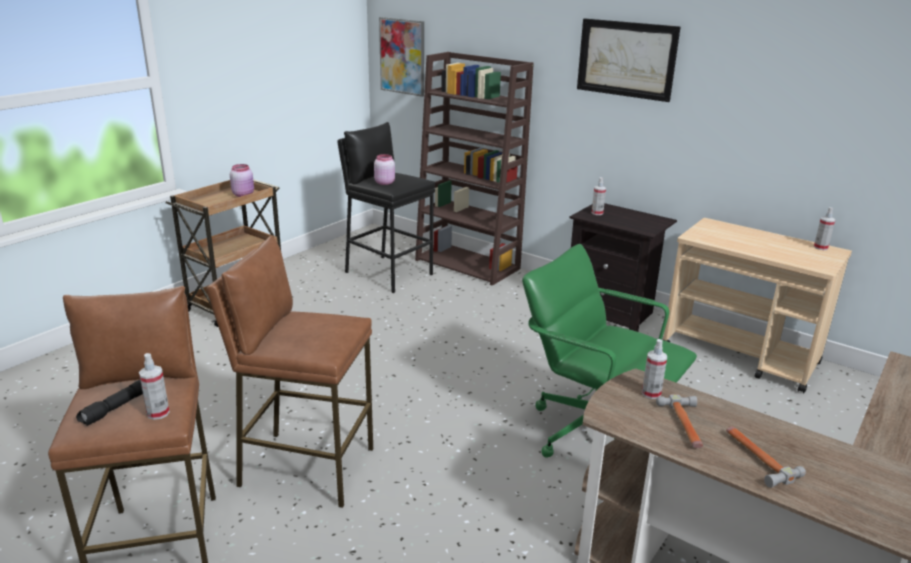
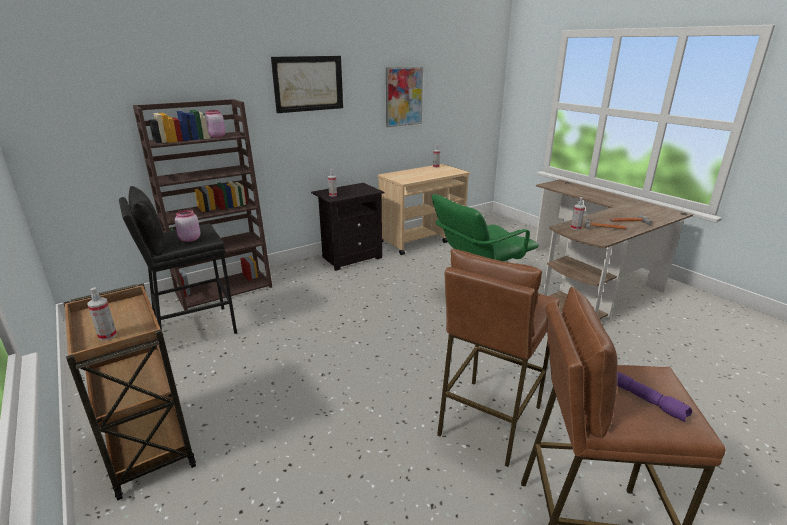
camera: 70 degrees left, 0 degrees up
(117, 408) = (648, 401): black flashlight -> purple flashlight
(158, 413) = (650, 377): spray bottle -> spray bottle (107, 335)
(244, 194) = (118, 310): pink jar -> pink jar (216, 136)
(402, 56) = (61, 121): picture -> picture (403, 96)

